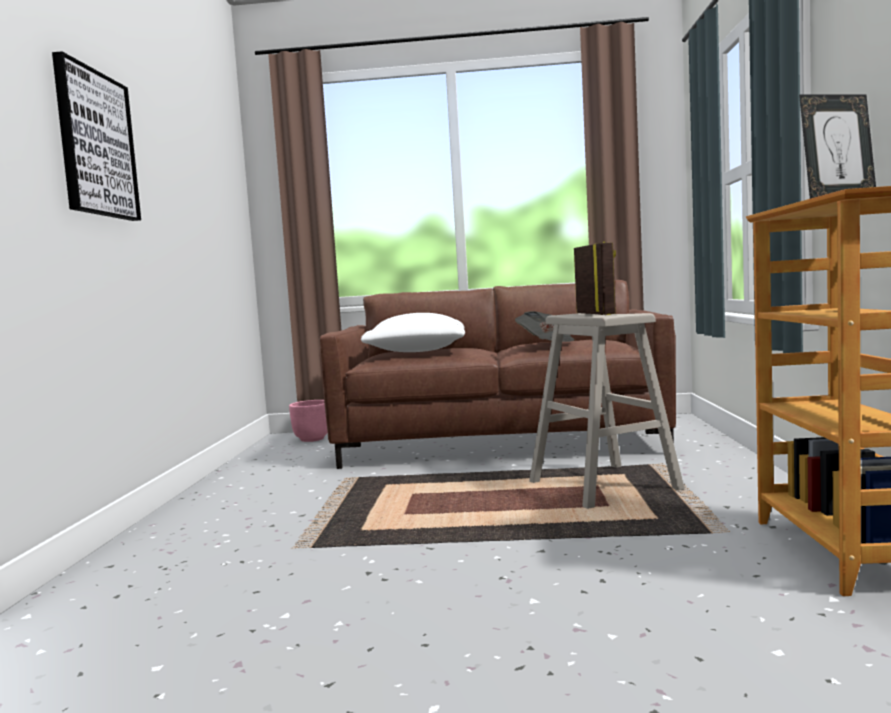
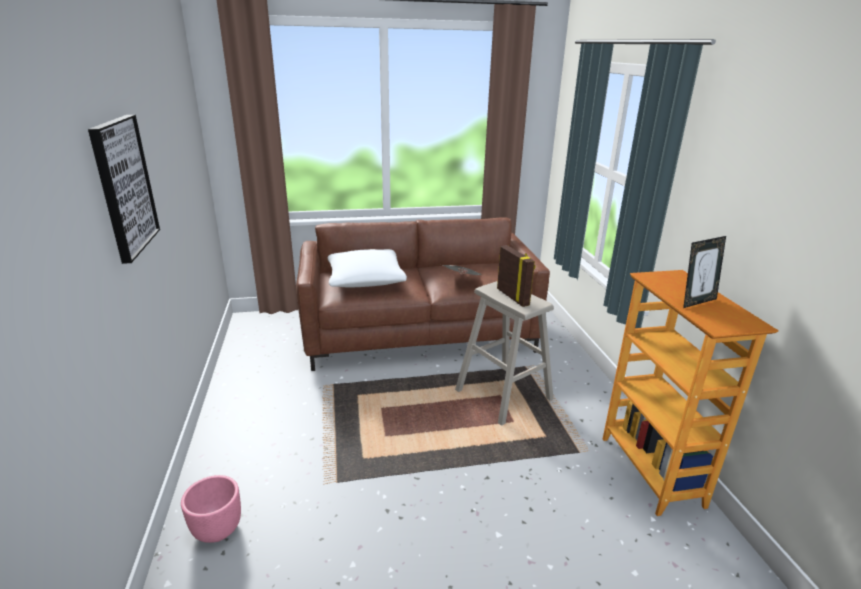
camera: 15 degrees left, 20 degrees up
(312, 439) = (273, 323): pink planter -> pink planter (218, 529)

